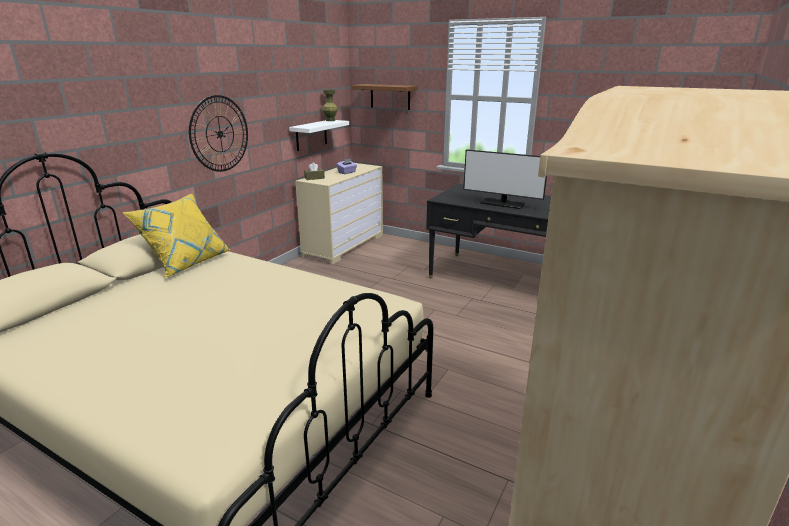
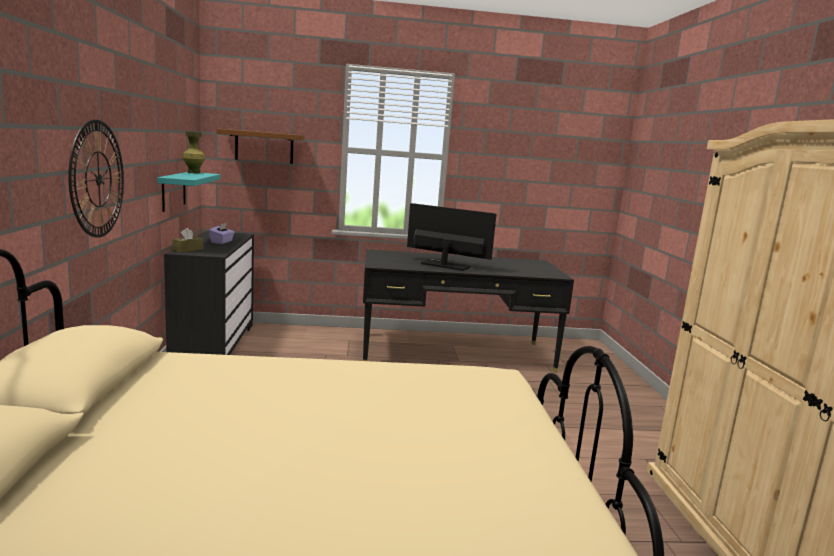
camera: 35 degrees left, 10 degrees down
(186, 263) = (145, 376): yellow pillow -> none
(311, 135) = (173, 191): white shelf -> turquoise shelf
(344, 245) = (213, 343): beige dresser -> black dresser
(502, 204) = (445, 265): monitor -> monitor turned 150 degrees counterclockwise

